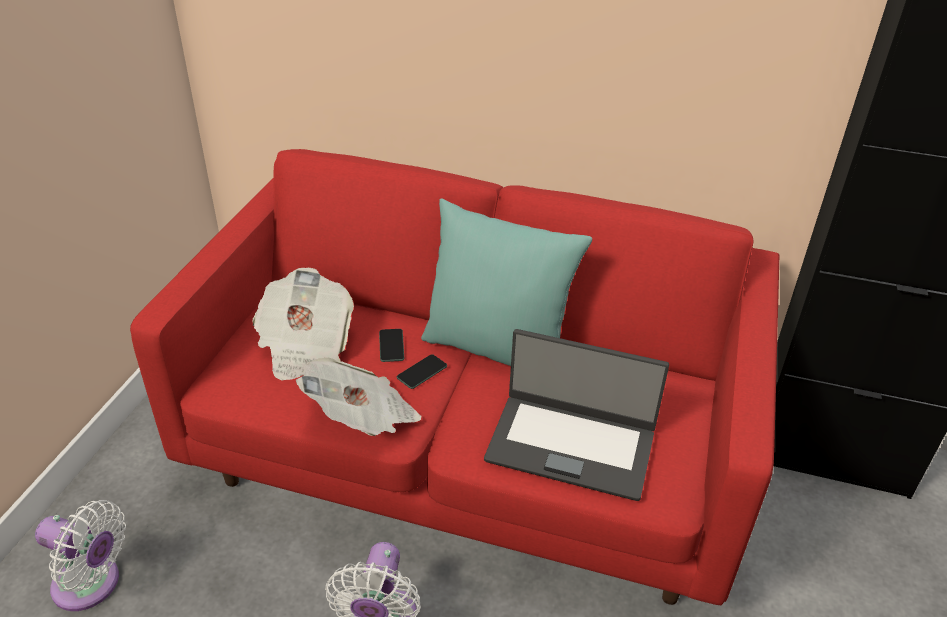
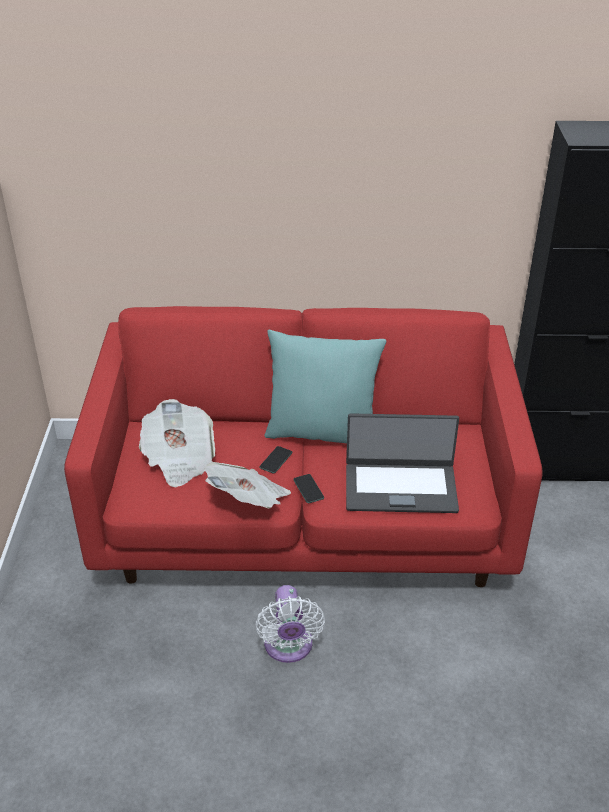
camera: 15 degrees left, 0 degrees up
(92, 585) = (58, 676): white fan -> none
(391, 346) = (244, 446): phone -> phone (308, 489)

